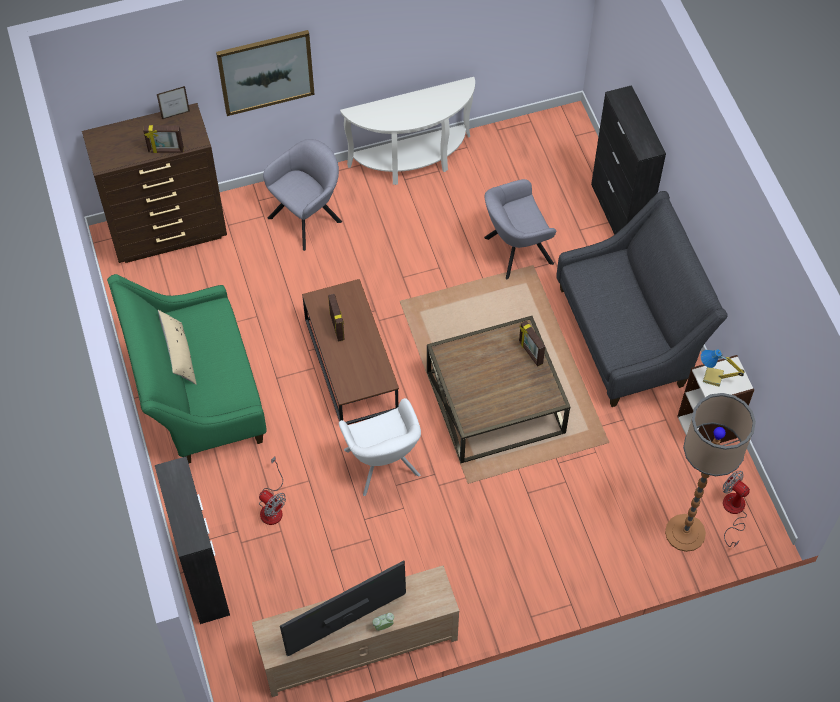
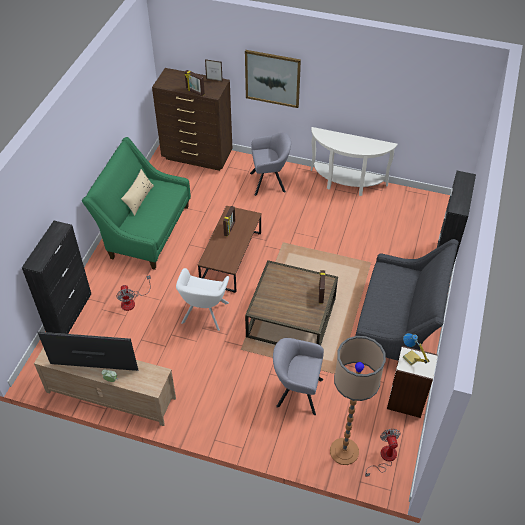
camera: 35 degrees right, 10 degrees down
(514, 251) = (366, 251): grey armchair -> grey armchair (296, 392)

